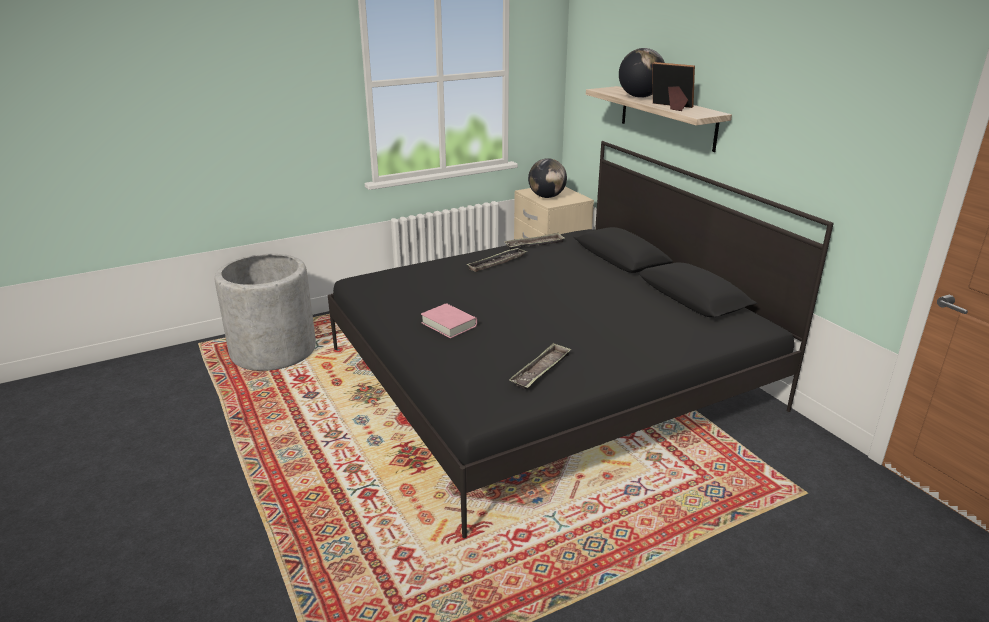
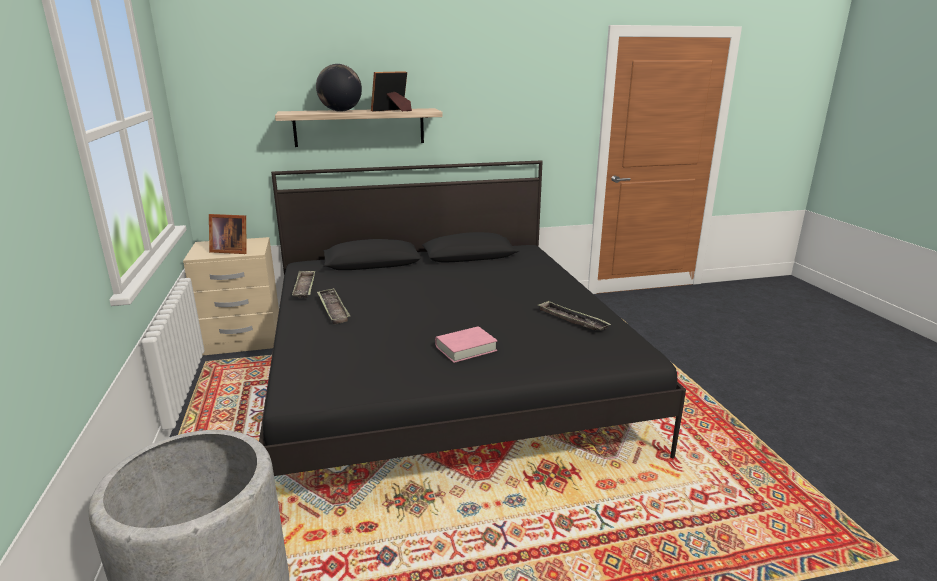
camera: 75 degrees left, 5 degrees down
(546, 197) = (230, 250): globe -> picture frame

